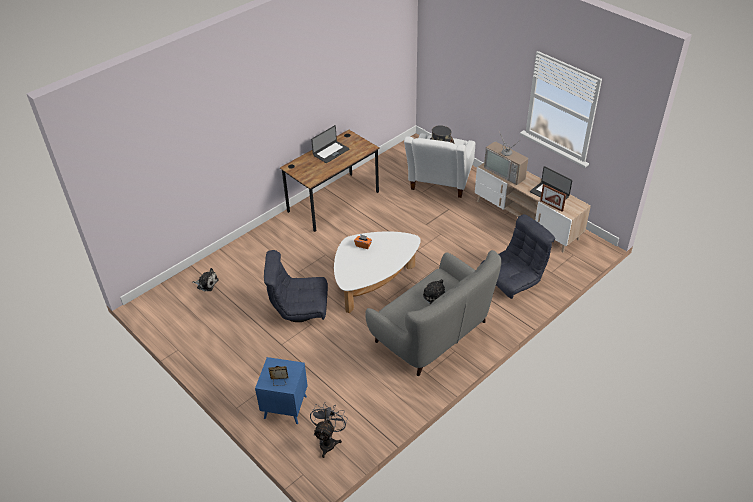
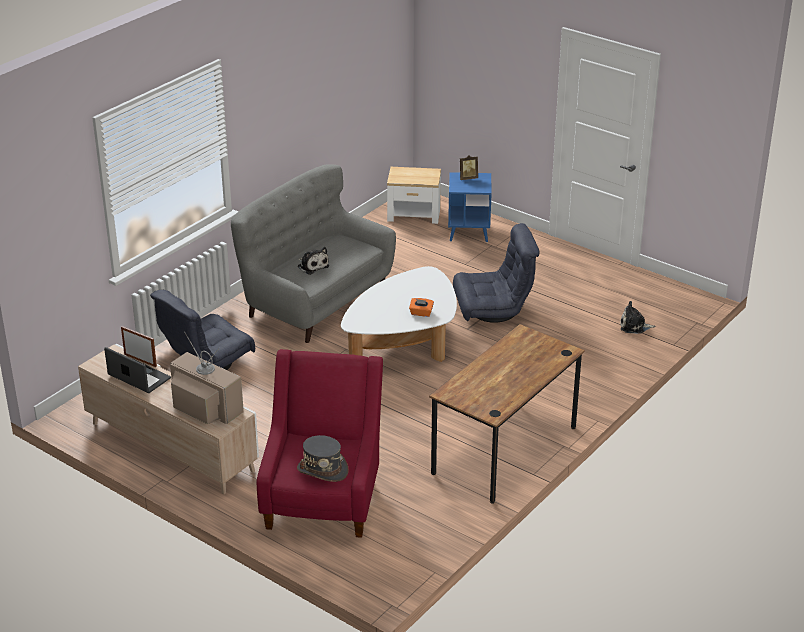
camera: 170 degrees right, 10 degrees down
(328, 441) = (414, 215): grey fan -> side table
(330, 152) = (511, 380): laptop -> none
(439, 184) = (323, 497): white armchair -> red armchair

